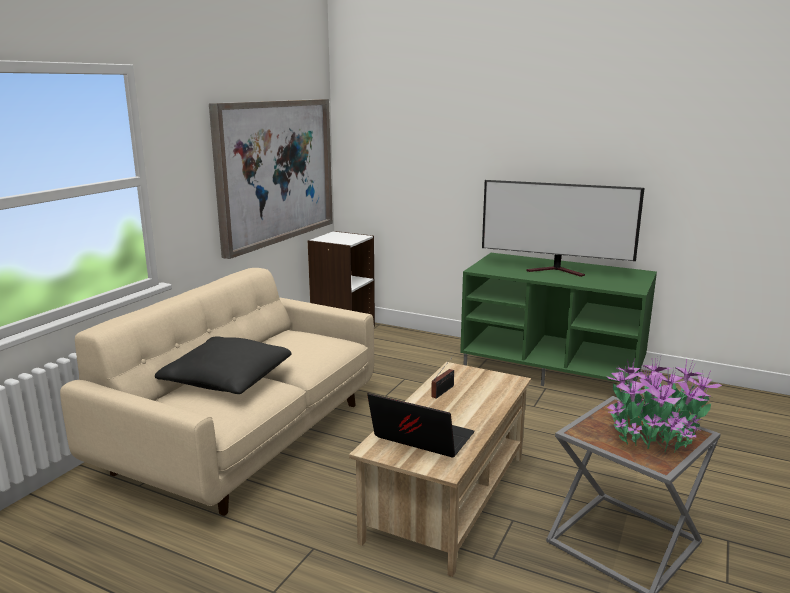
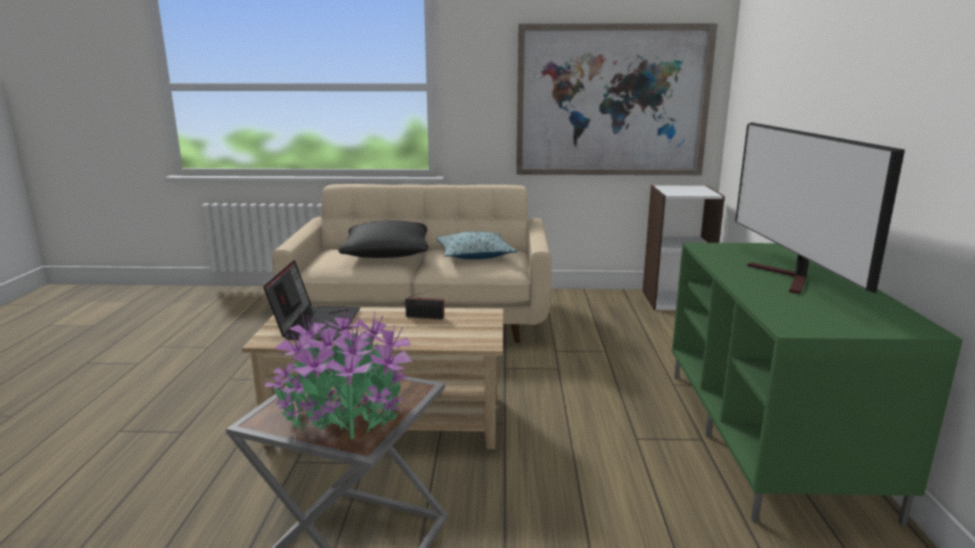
camera: 65 degrees right, 0 degrees up
(291, 345) = (474, 255): none -> pillow

